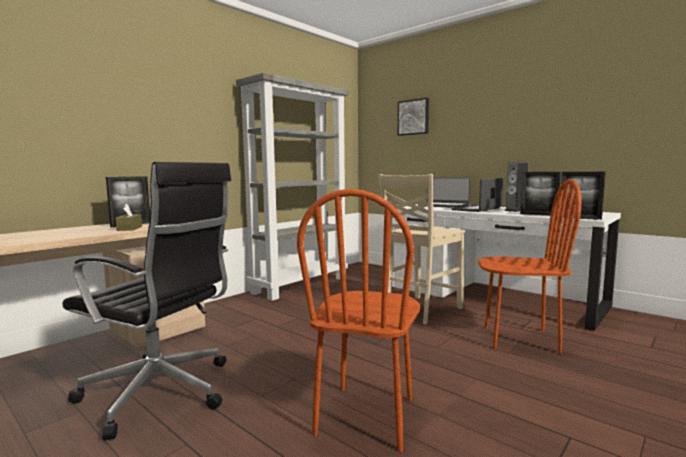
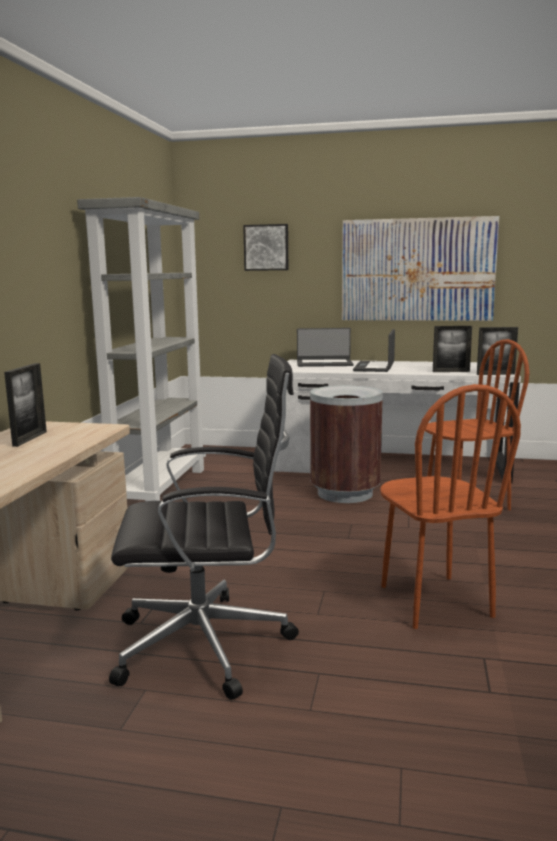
camera: 30 degrees left, 5 degrees up
(129, 228) = (57, 445): brown tissue box -> none
(421, 310) = (344, 493): beige chair -> brown trash can
(515, 210) = (416, 366): speaker -> none
(531, 127) = (417, 270): none -> picture

